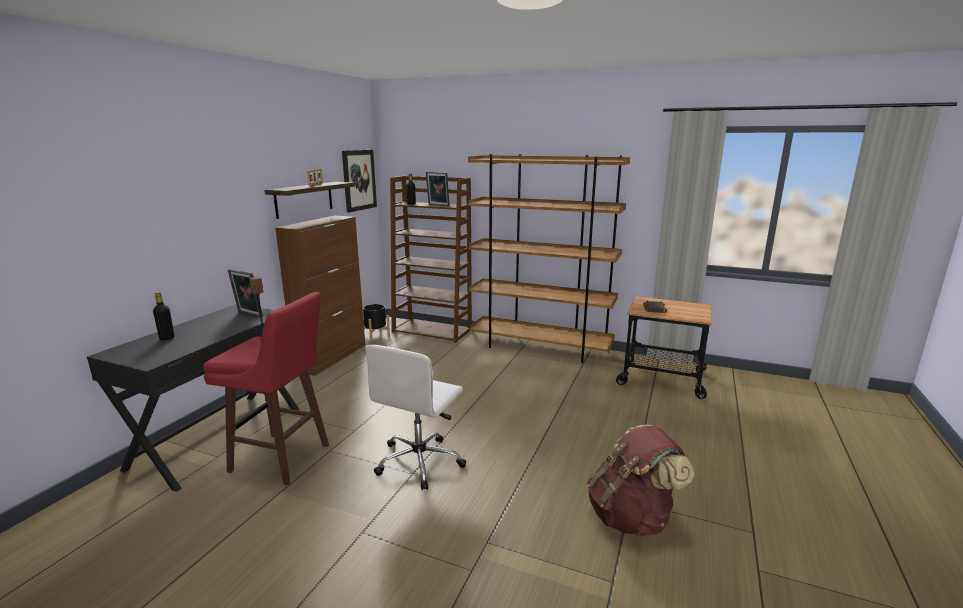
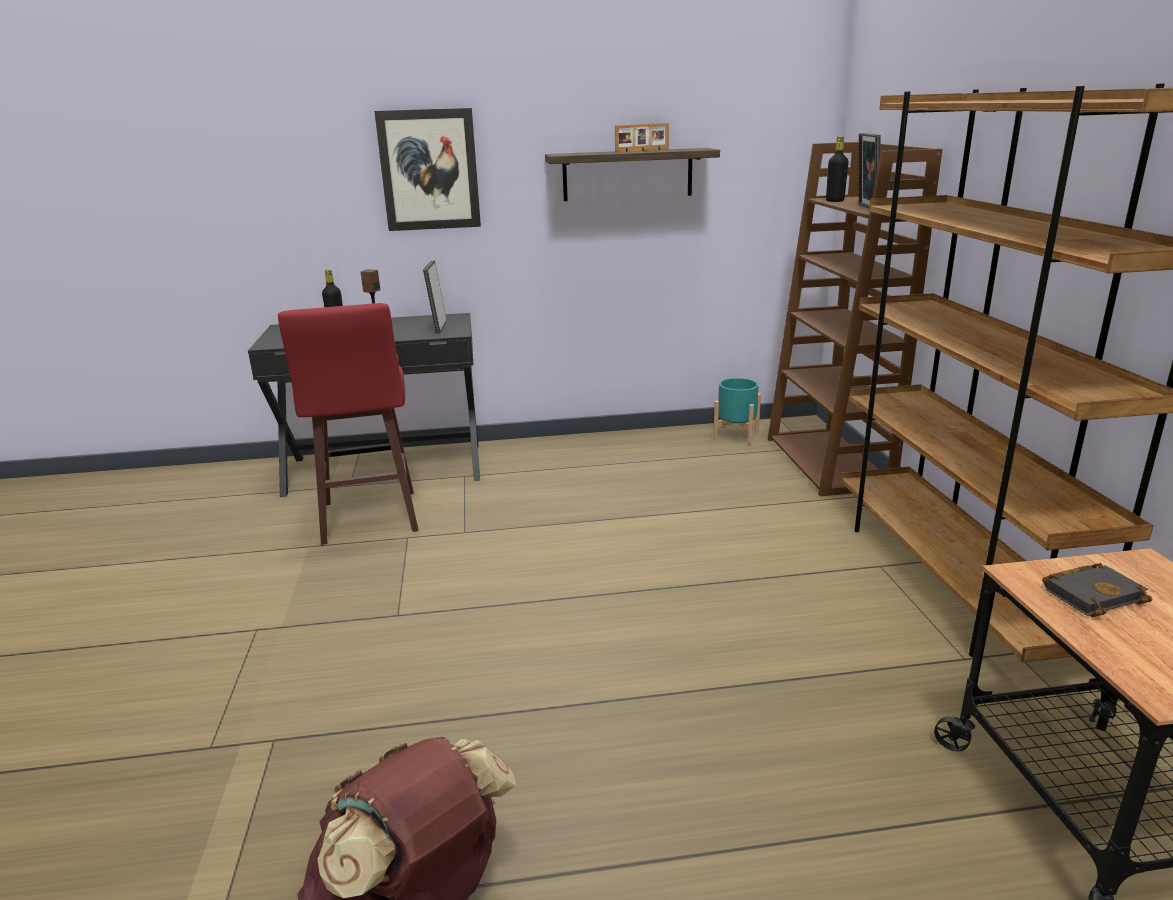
camera: 60 degrees right, 5 degrees up
(332, 357) = (630, 439): brown cabinet -> none
(359, 180) = (775, 147): picture -> picture (429, 170)
(375, 336) = (735, 435): black planter -> turquoise planter
(420, 461) = (430, 609): white office chair -> none

